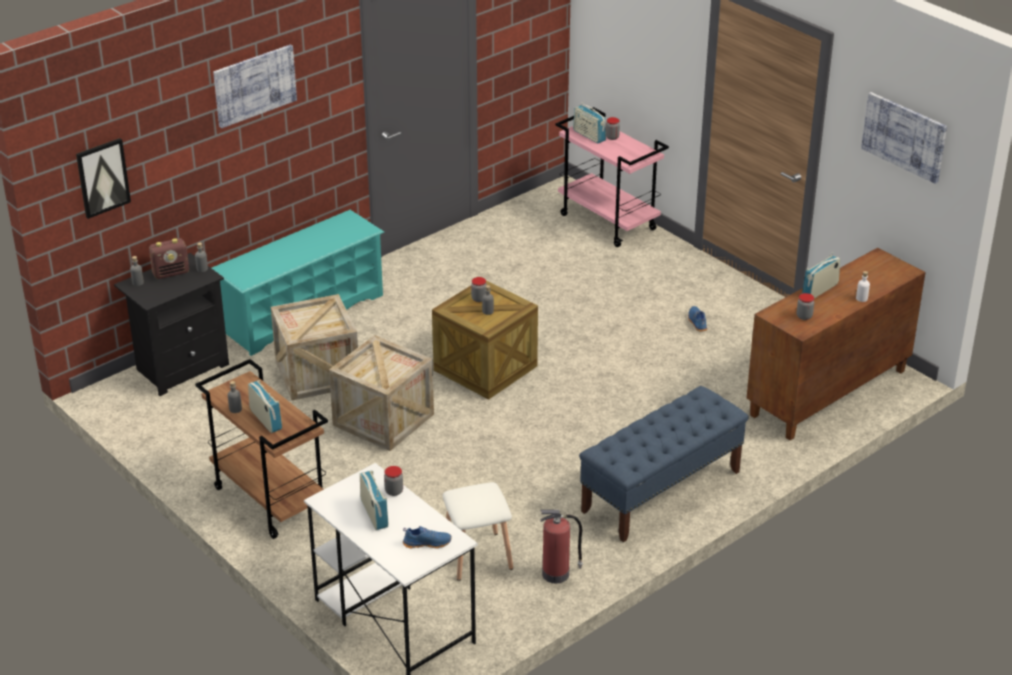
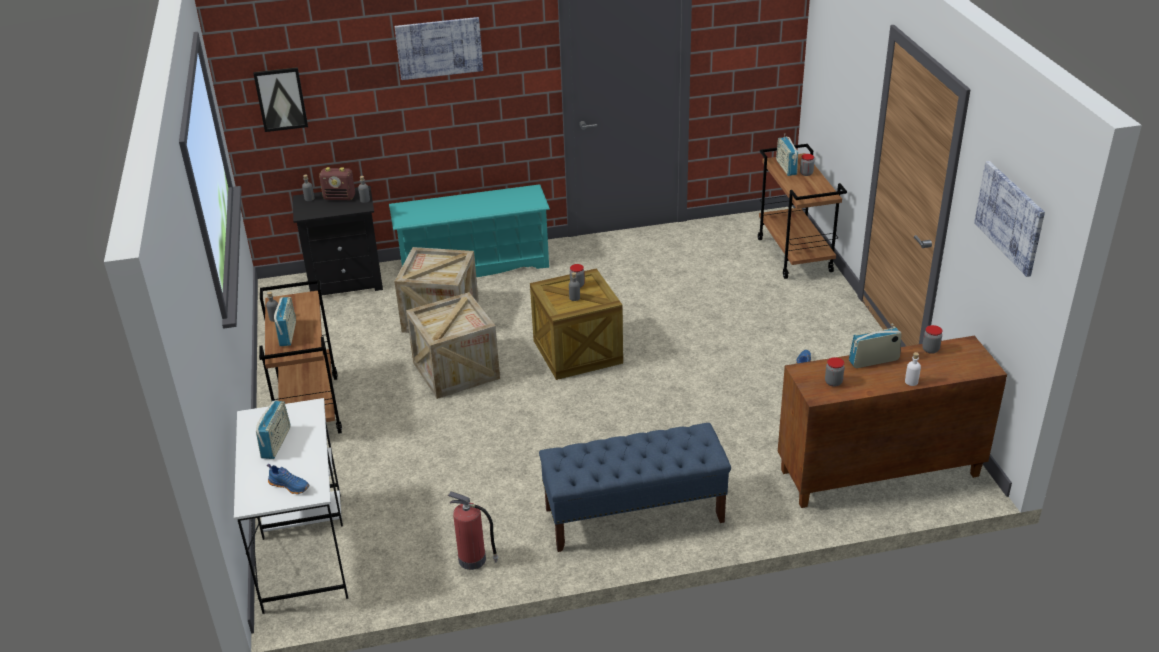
camera: 30 degrees right, 0 degrees up
(394, 491) = (311, 428): jar -> jar (930, 349)
(478, 557) = (422, 518): white stool -> none
(609, 222) = (795, 255): pink cart -> brown cart

